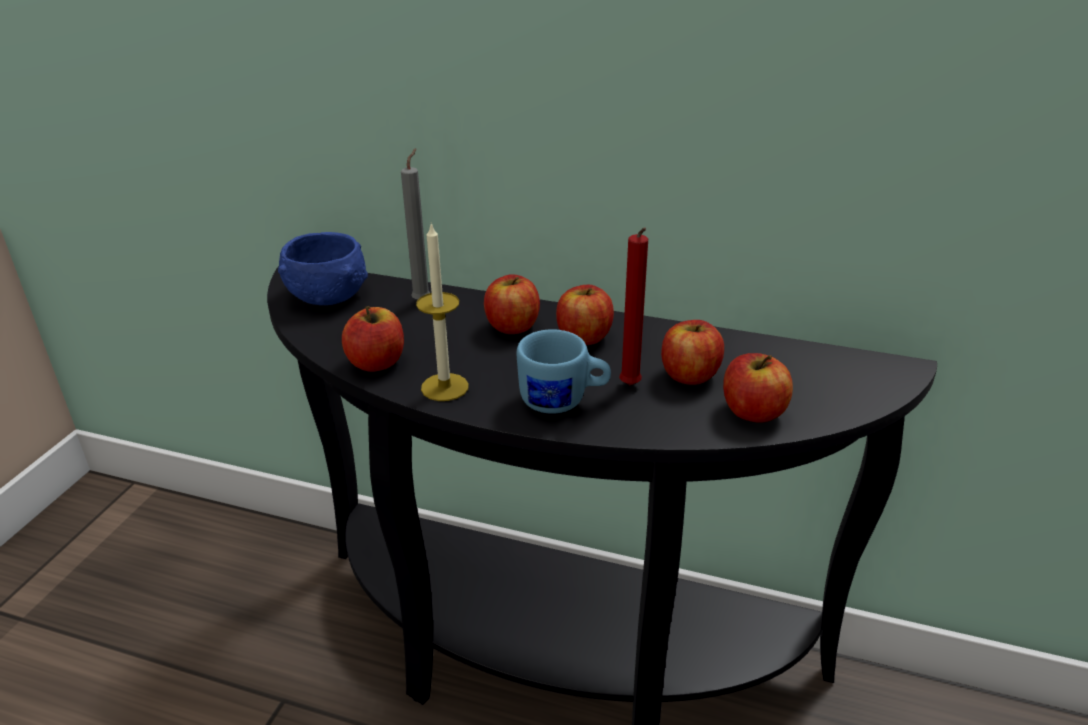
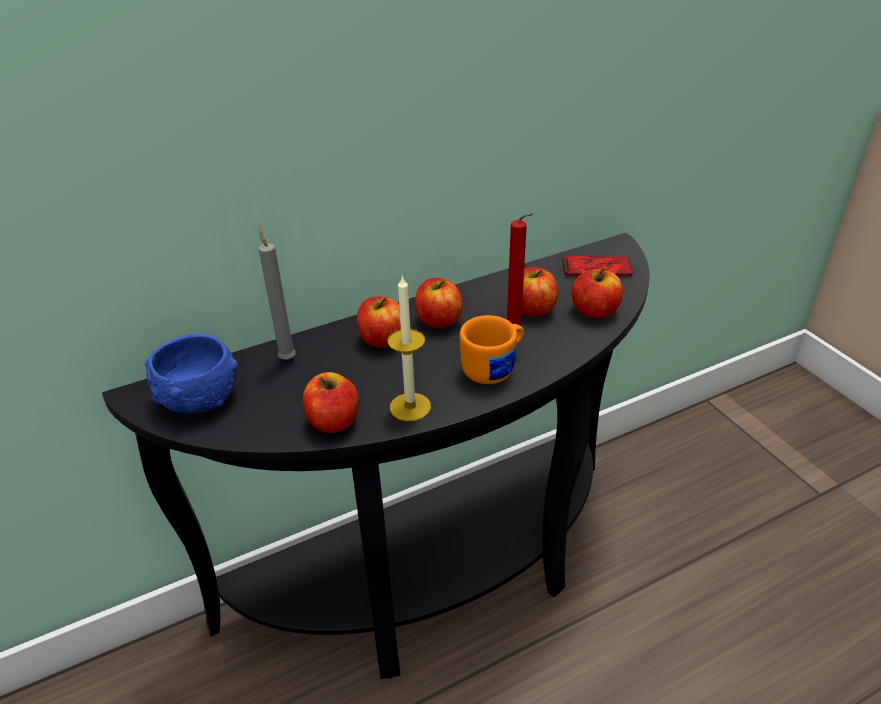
camera: 45 degrees left, 5 degrees up
(563, 401) = (494, 368): blue mug -> orange mug
(831, 375) = (596, 267): none -> phone

